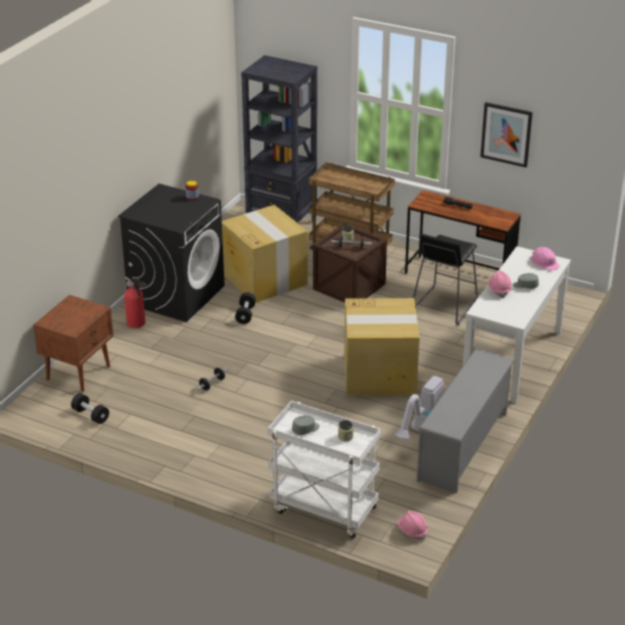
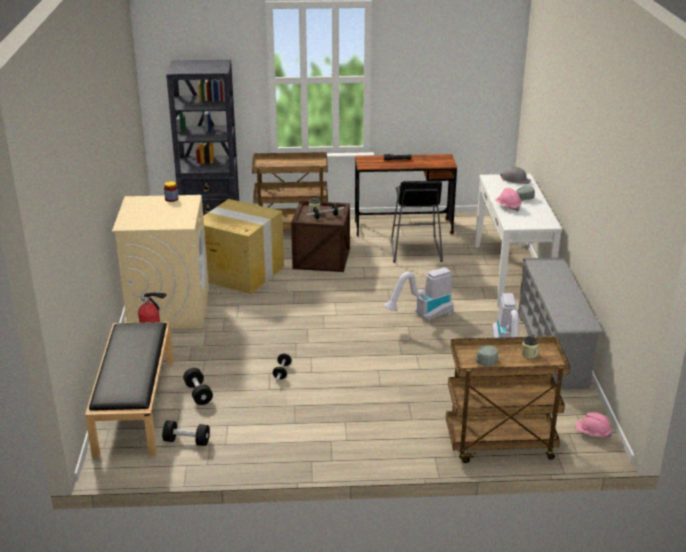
camera: 30 degrees left, 5 degrees down
(79, 372) = (135, 405): brown nightstand -> black bench
(176, 295) = (169, 308): black washing machine -> beige washing machine
(245, 314) = (253, 305): black dumbbell -> black dumbbell (198, 394)
(322, 510) = (499, 445): white cart -> brown cart
(380, 374) = (422, 316): cardboard box -> vacuum cleaner
(506, 134) = (426, 84): picture -> none
(544, 262) = (515, 180): pink hard hat -> grey hard hat

